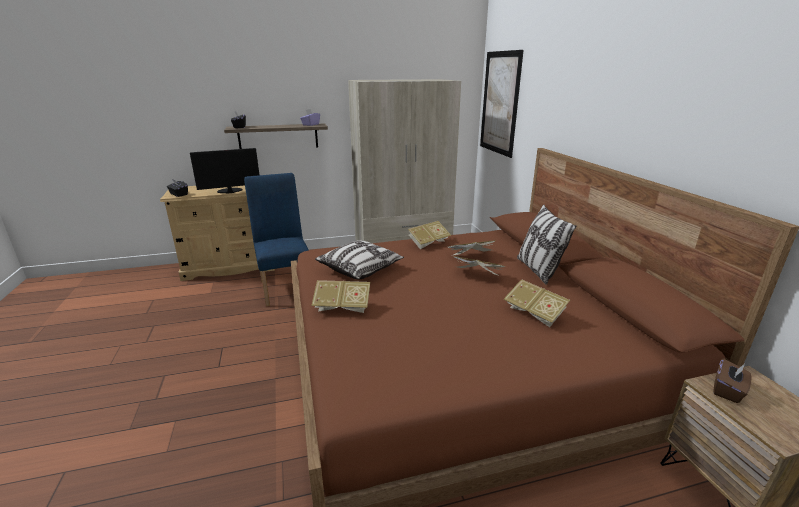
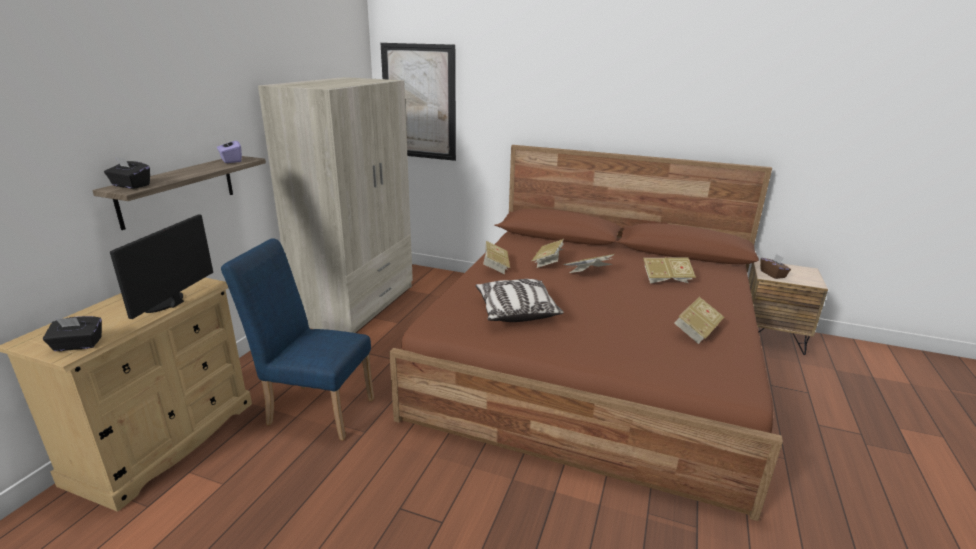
camera: 55 degrees left, 0 degrees up
(342, 307) = (585, 343): book -> book (697, 331)
(538, 270) = (602, 253): pillow -> none

